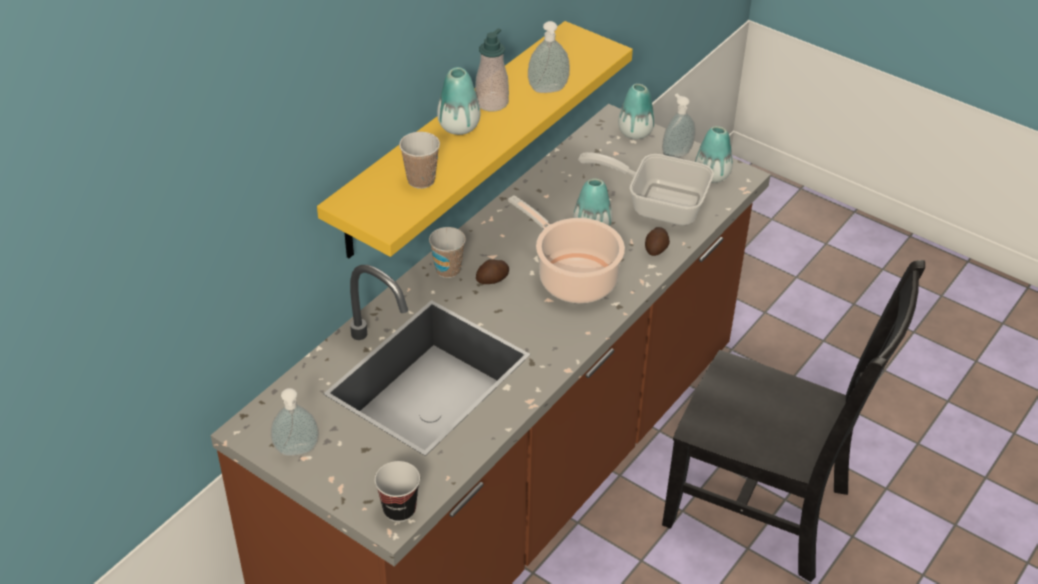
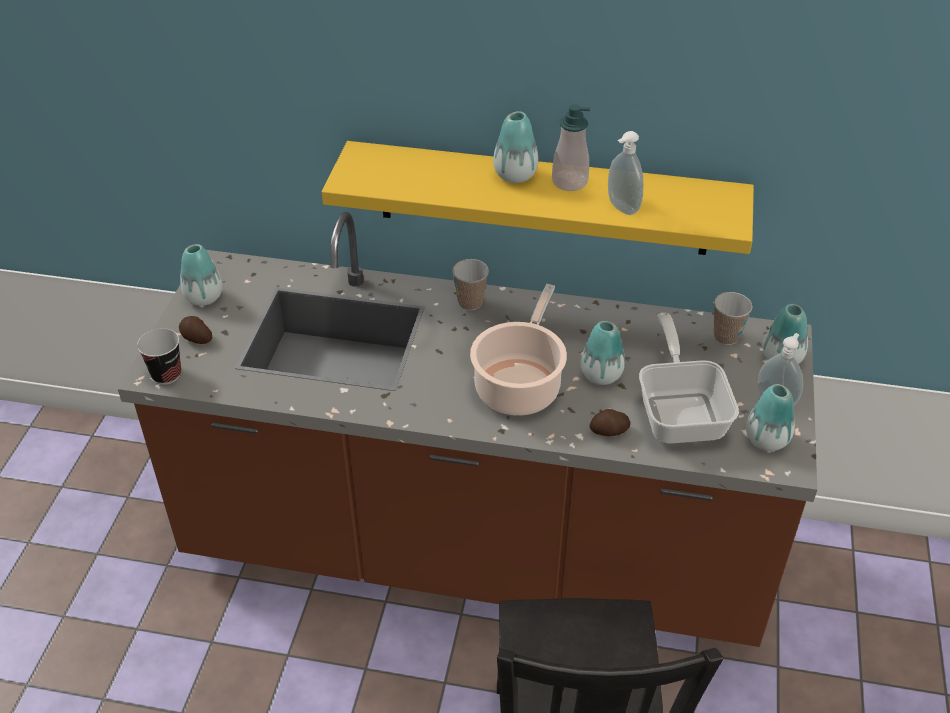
camera: 65 degrees right, 0 degrees up
(297, 452) = (204, 297): soap dispenser -> vase
(421, 180) = (420, 179): cup -> cup (726, 336)
(493, 280) = (477, 334): potato -> potato (196, 338)

